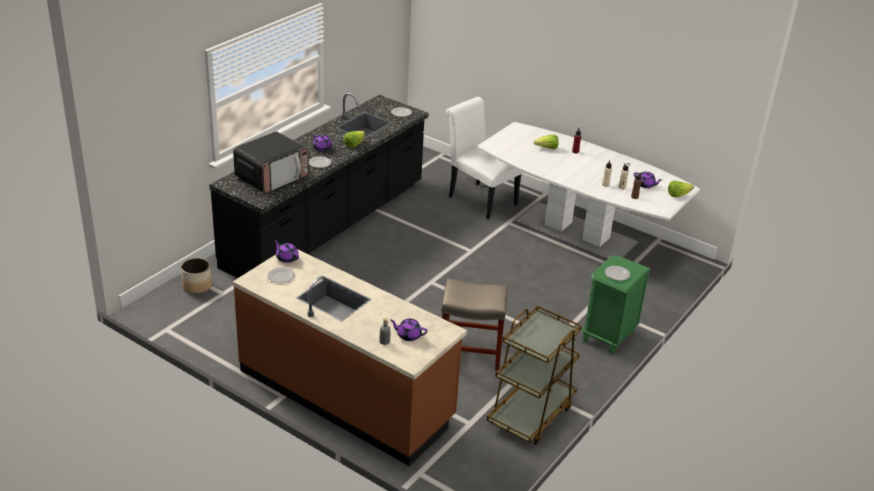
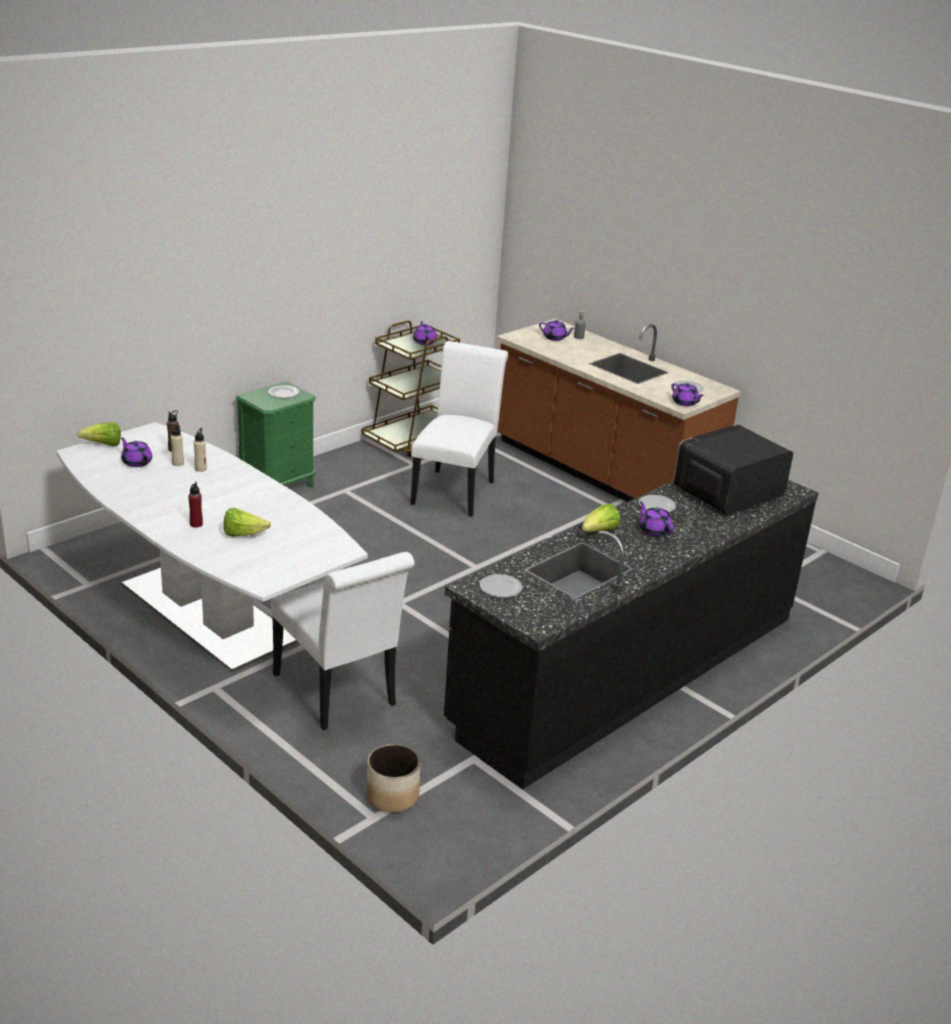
camera: 170 degrees left, 5 degrees down
(197, 286) = (806, 597): planter -> planter (392, 795)
(469, 353) = (455, 490): beige stool -> white chair
(537, 339) = (424, 341): none -> purple teapot

